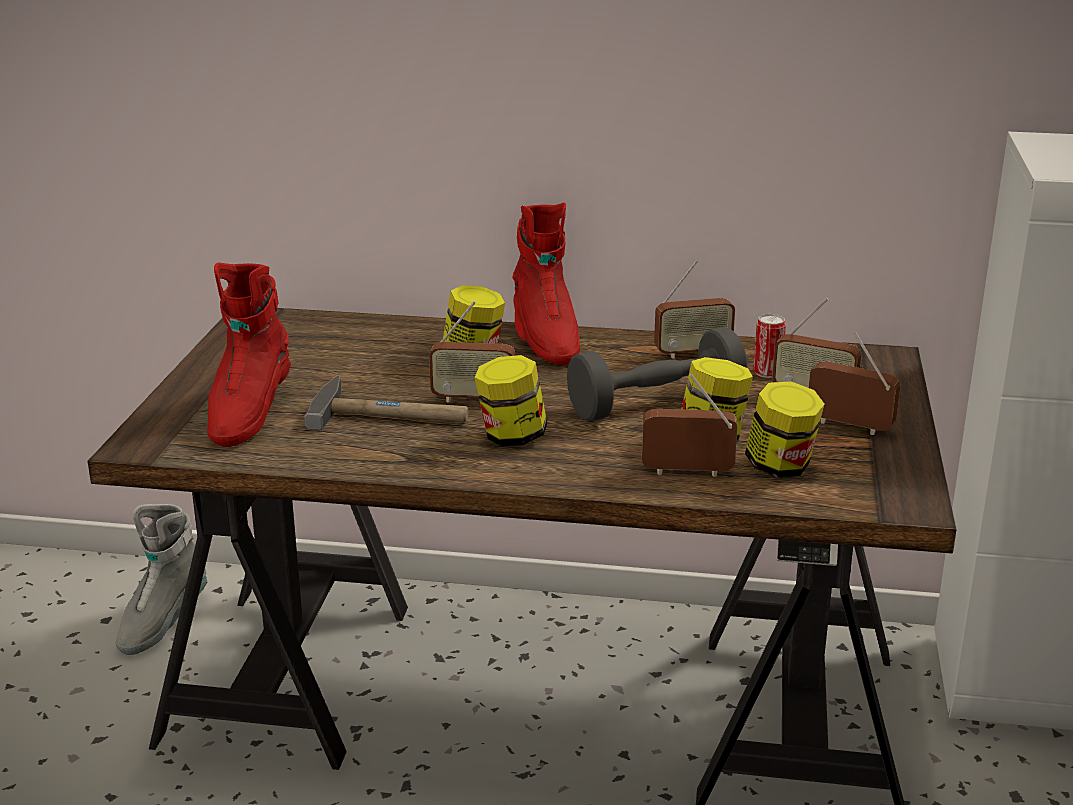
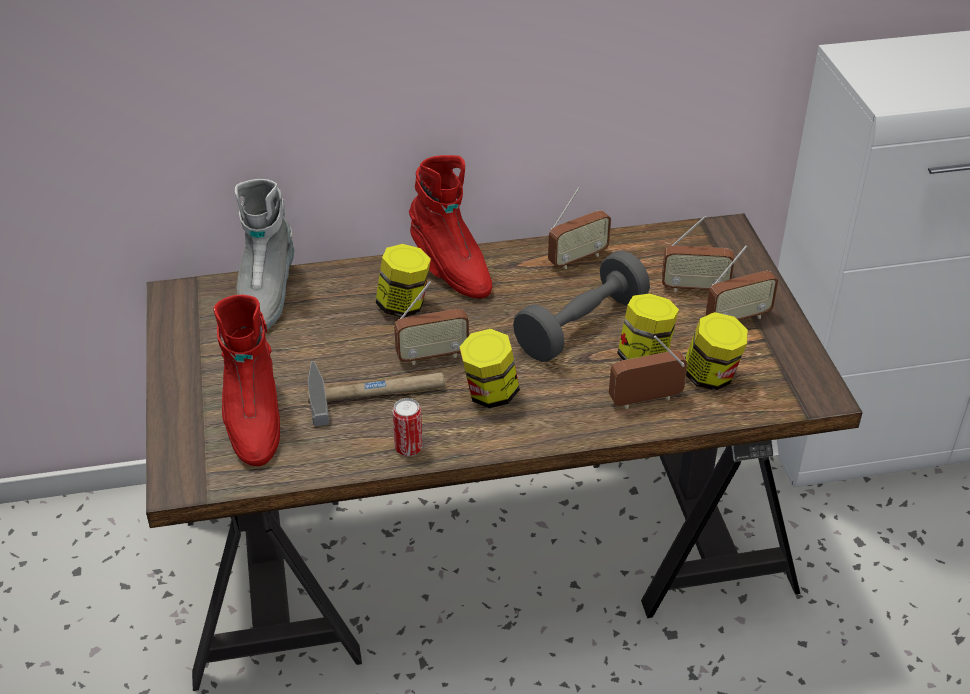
camera: 20 degrees left, 15 degrees up
(162, 622) = (130, 560): grey boot -> grey boot (266, 295)
(767, 373) = (647, 270): can -> can (408, 448)
(849, 426) = (738, 318): radio -> radio turned 150 degrees clockwise

